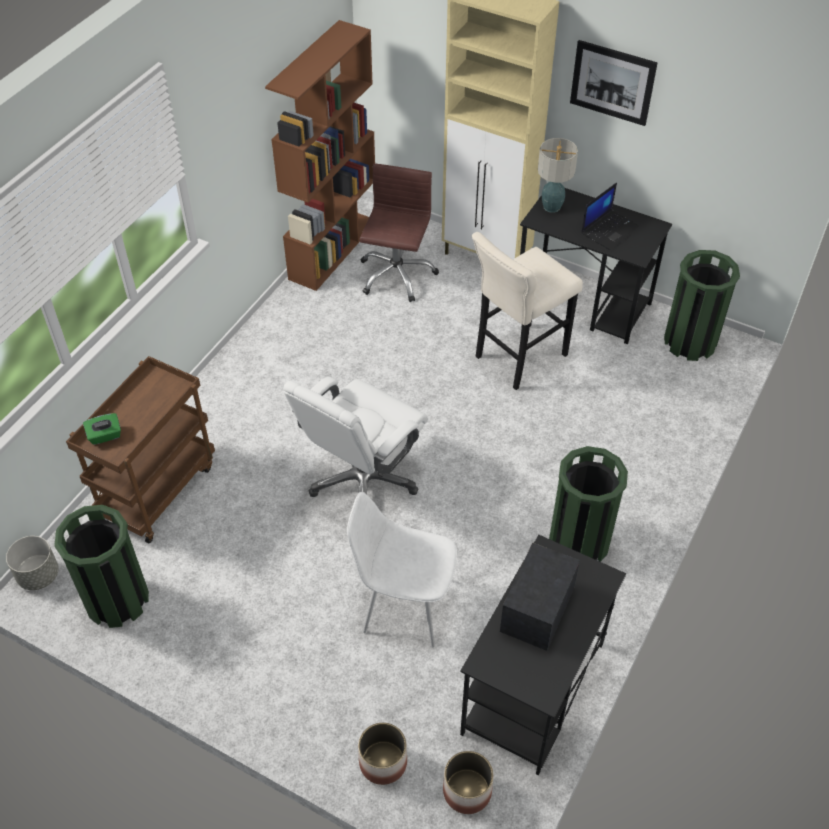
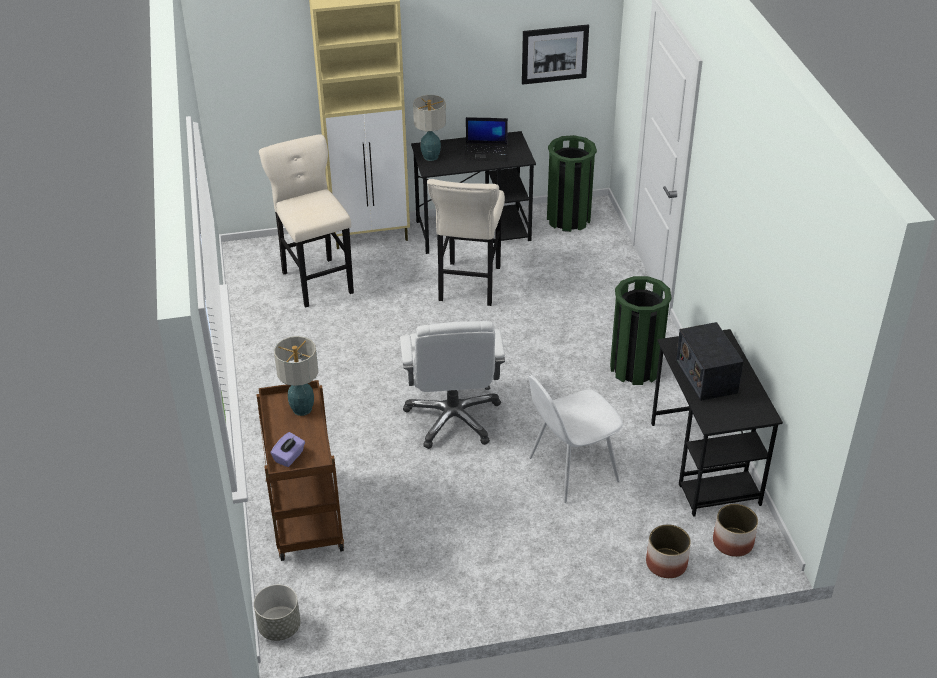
camera: 40 degrees left, 10 degrees down
(105, 436) = (289, 457): green tissue box -> purple tissue box
(117, 600) = (364, 600): green trash can -> none
(164, 397) = (302, 409): none -> table lamp
(333, 249) = (244, 288): brown bookcase -> none
(396, 275) = (316, 280): brown office chair -> beige stool
(610, 229) = (486, 152): laptop -> laptop turned 90 degrees clockwise
(612, 82) = (448, 34): picture -> picture (554, 54)

